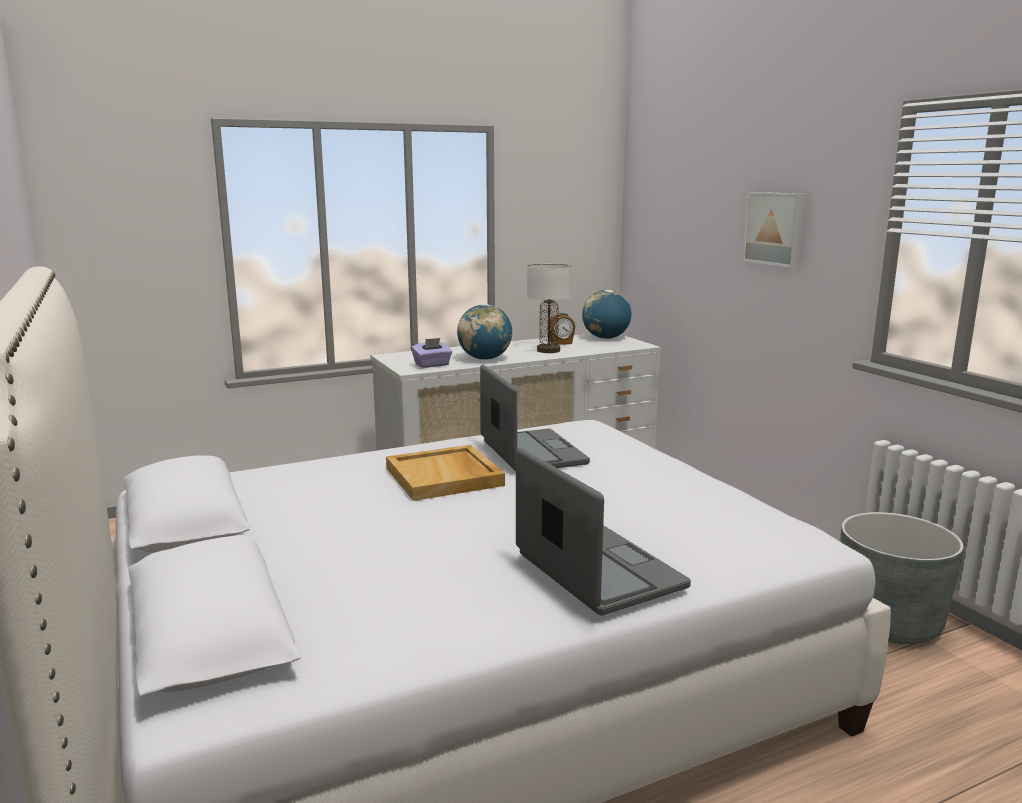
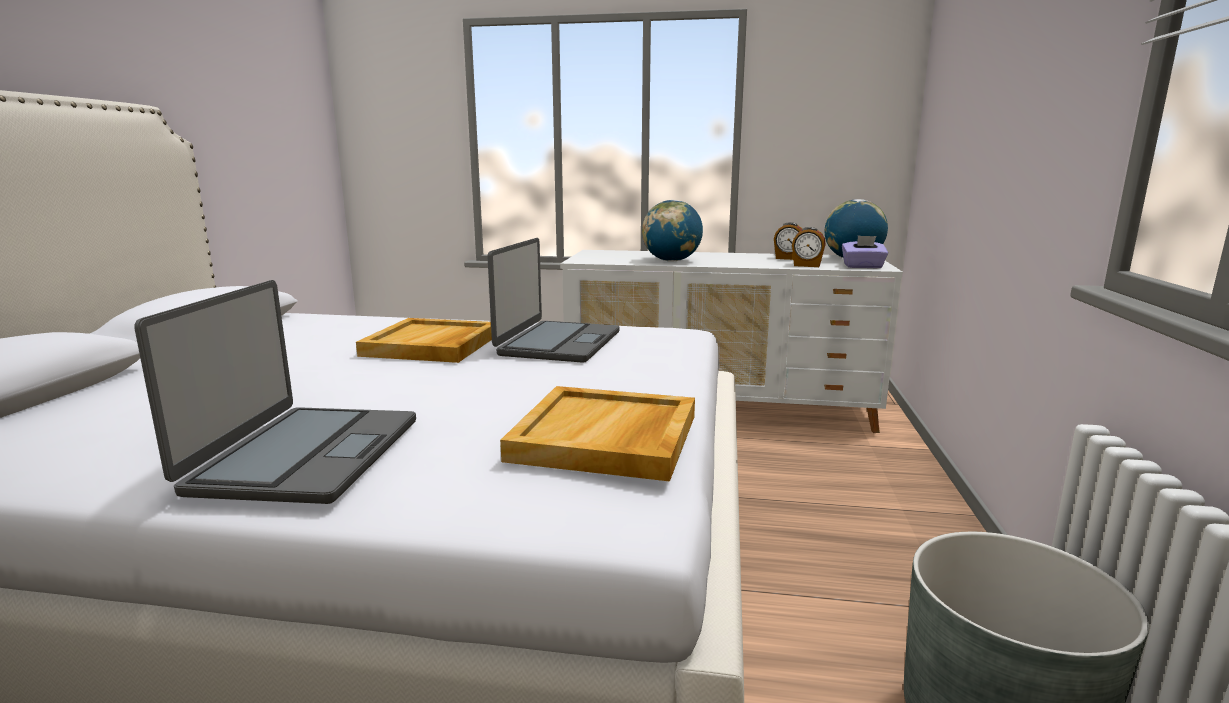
camera: 35 degrees right, 0 degrees up
(432, 365) = (609, 260): purple tissue box -> purple tissue box (863, 267)
(548, 350) = (756, 262): table lamp -> none
(591, 349) = (807, 265): none -> alarm clock
(728, 509) = (606, 438): none -> beige tray
(775, 228) = (1032, 88): picture -> none

